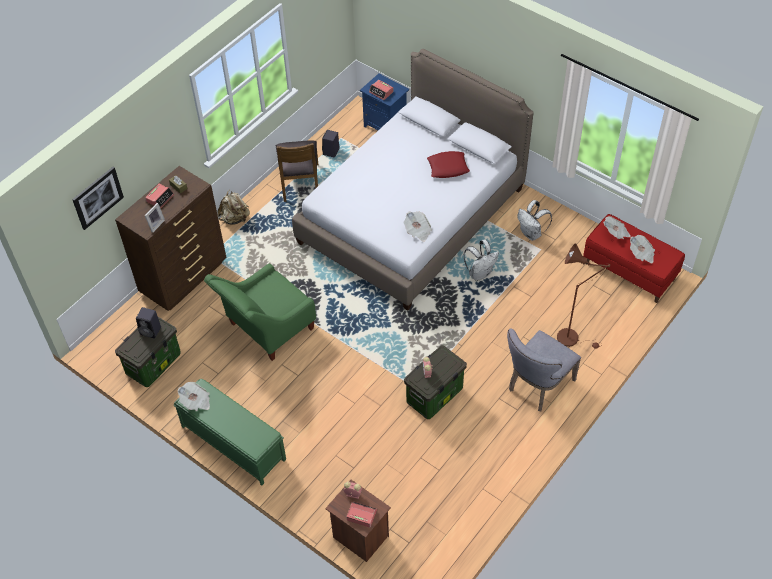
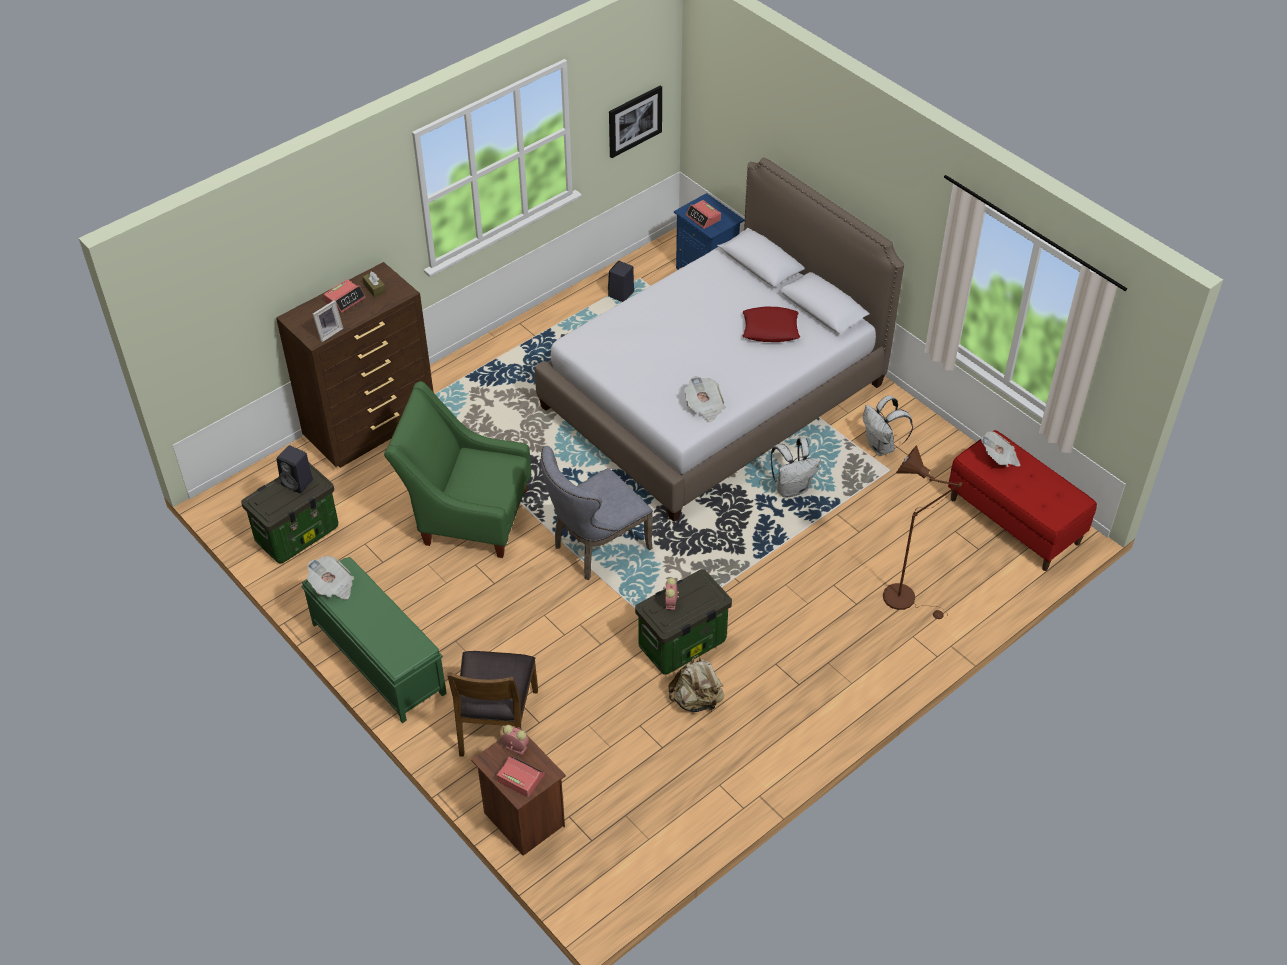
camera: 10 degrees right, 5 degrees down
(97, 197) = (252, 279): picture -> picture (634, 121)
(235, 218) = (463, 361): beige backpack -> beige backpack (696, 700)
(267, 330) = (467, 515): green armchair -> green armchair turned 45 degrees clockwise
(300, 183) = (566, 329): brown chair -> brown chair (496, 723)
(537, 386) = (837, 657): grey chair -> grey chair (596, 548)
(641, 254) = (1030, 493): newspaper -> none

